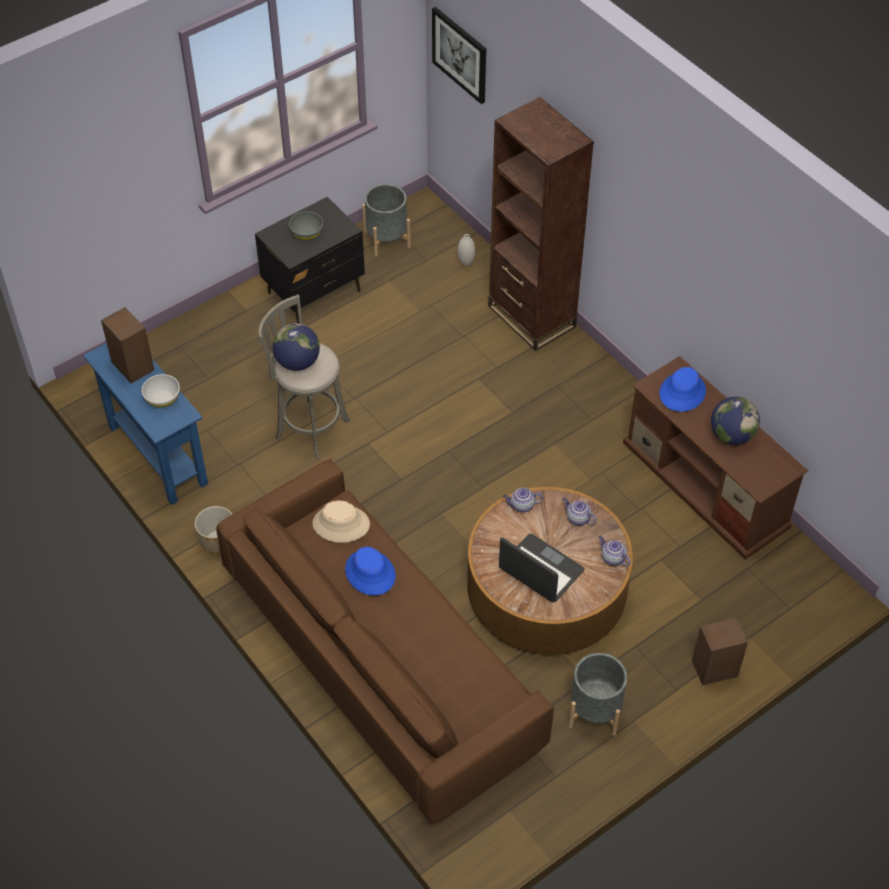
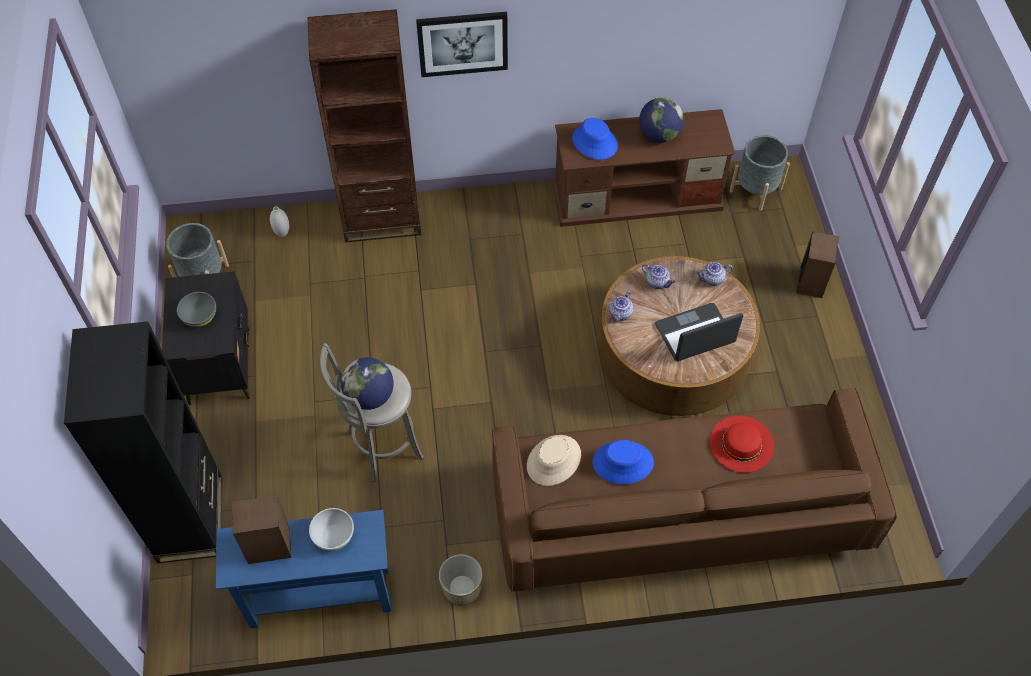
camera: 60 degrees left, 5 degrees up
(175, 346) = (190, 518): none -> black bookcase
(447, 653) = (741, 443): none -> red hat
(460, 54) = (170, 54): picture -> picture (462, 43)
(577, 518) = (657, 282): teapot -> teapot turned 120 degrees counterclockwise
(595, 710) = (808, 380): grey planter -> grey planter (755, 190)

